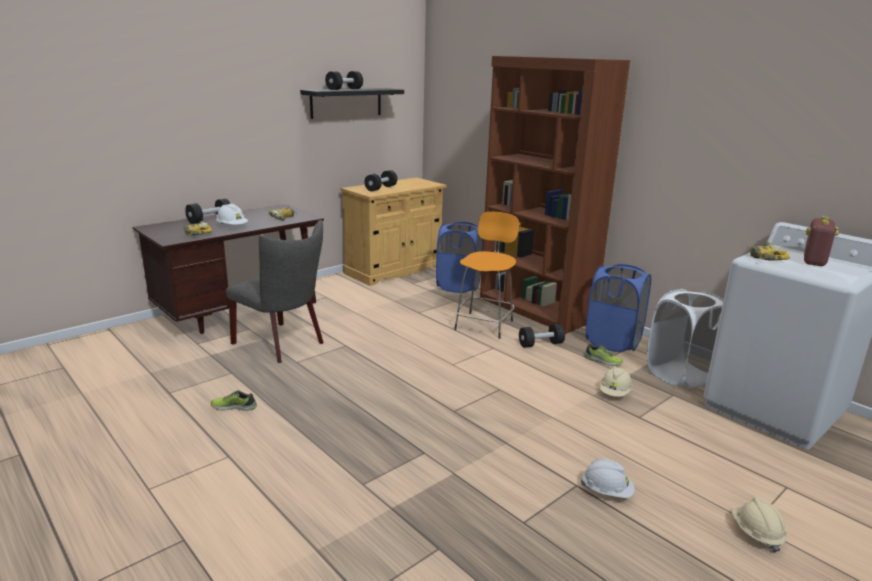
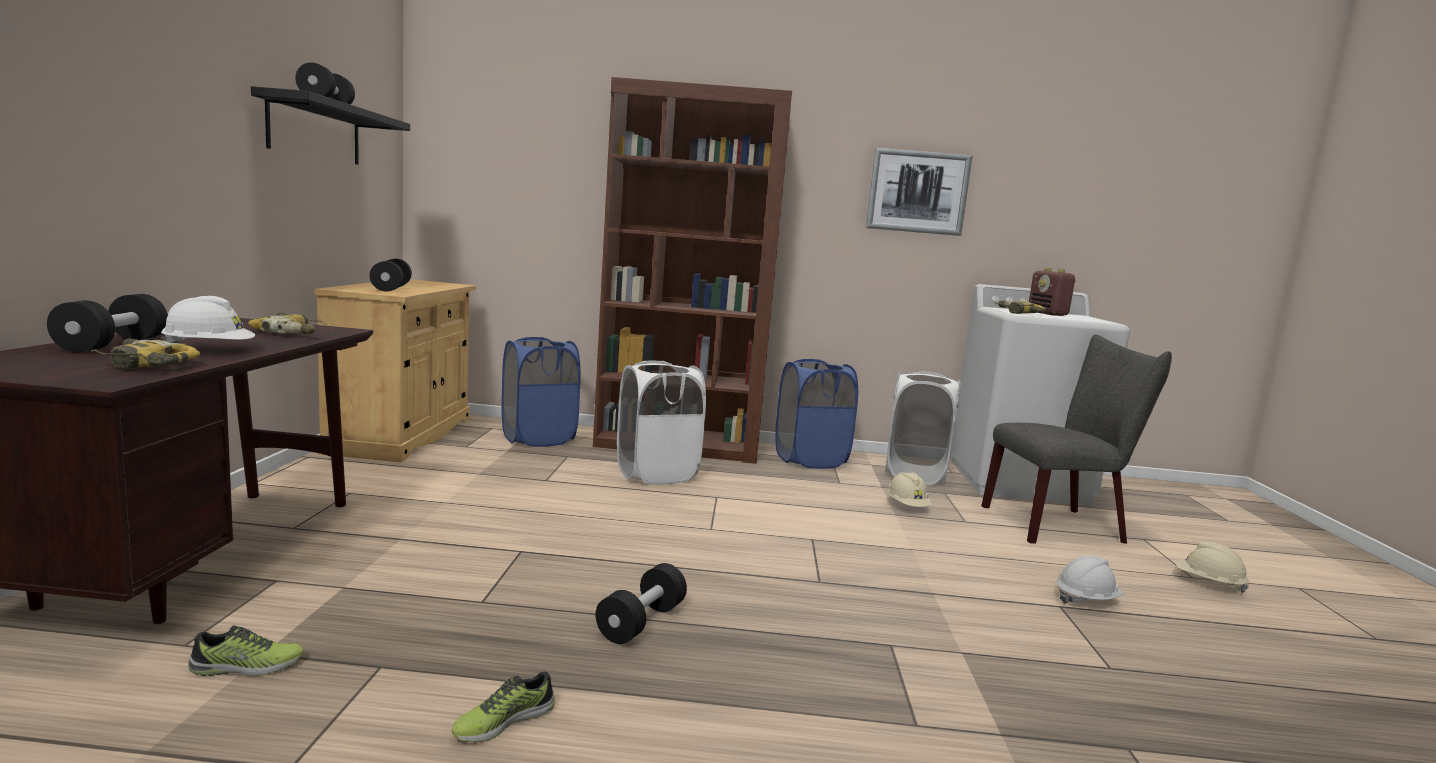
camera: 45 degrees left, 10 degrees down
(283, 344) = (401, 583): grey chair -> grey chair (1060, 525)
(485, 324) = (656, 474): orange stool -> white laundry basket
(540, 344) = (755, 479): black dumbbell -> black dumbbell (641, 622)
(602, 361) = (838, 480): shoe -> shoe (246, 667)
(734, 133) = (917, 192): none -> picture

